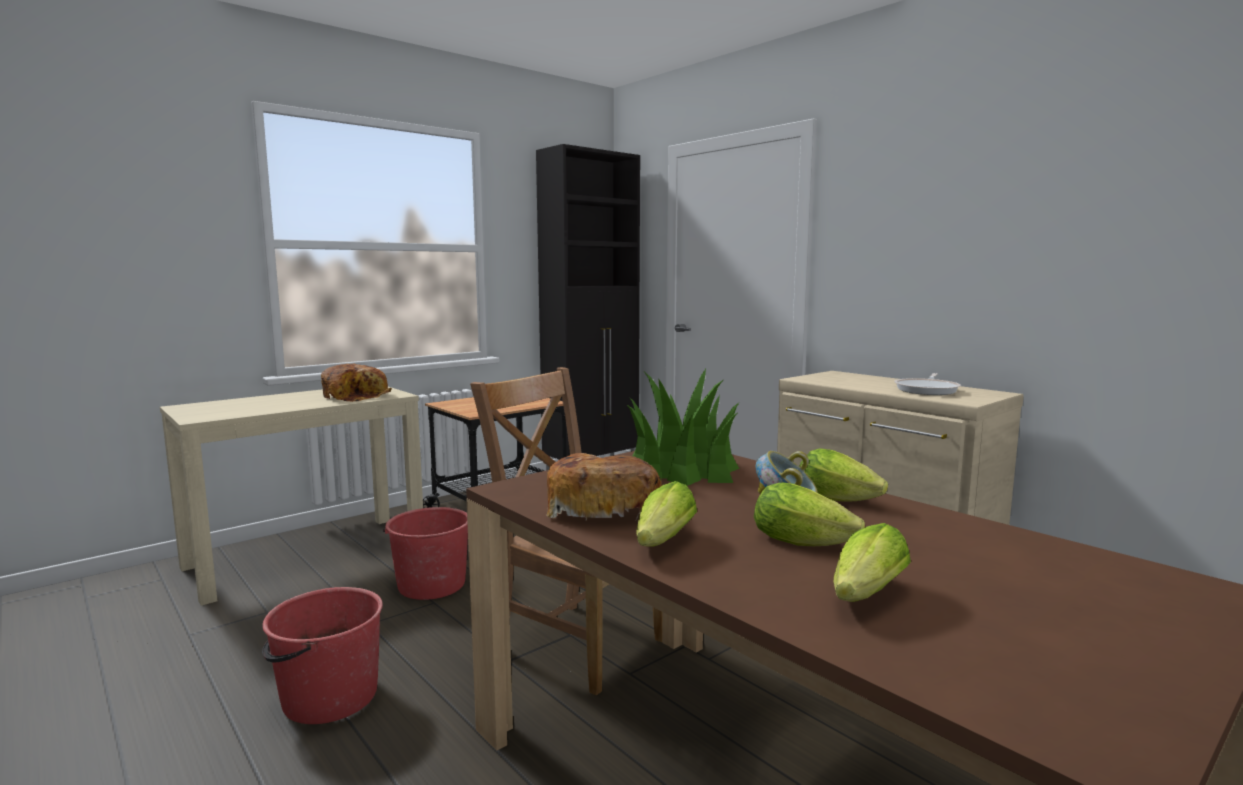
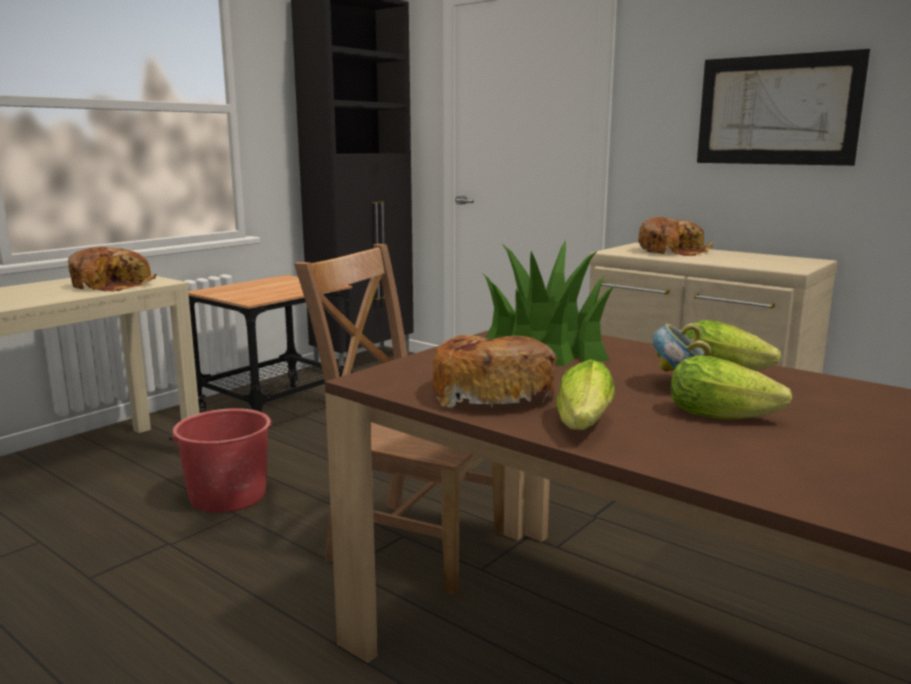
camera: 10 degrees left, 5 degrees up
(328, 698) = (154, 628): red bucket -> none
(859, 380) = (672, 251): none -> bread
(863, 597) = (819, 465): lettuce -> none
(927, 390) = (746, 259): frying pan -> none
(962, 248) = (777, 110): none -> picture

